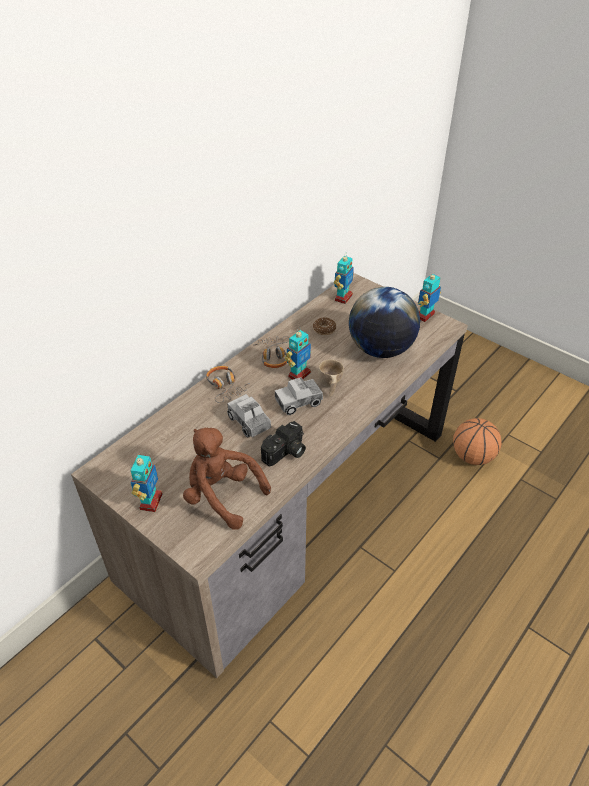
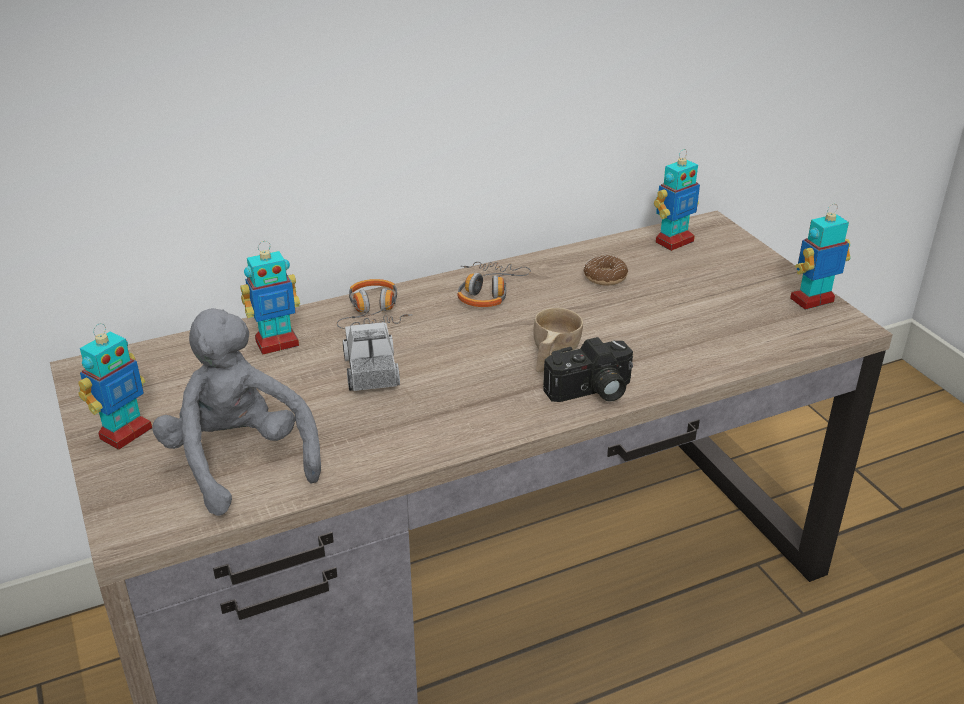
camera: 25 degrees right, 10 degrees down
(222, 495) = (239, 460): brown plush toy -> grey plush toy
(286, 453) = (395, 433): camera -> camera (591, 392)
(298, 402) = (478, 366): toy truck -> none
(299, 374) = (509, 328): toy robot -> toy robot (277, 343)
(380, 349) = (687, 329): globe -> none
(472, 456) = (876, 634): basketball -> none

